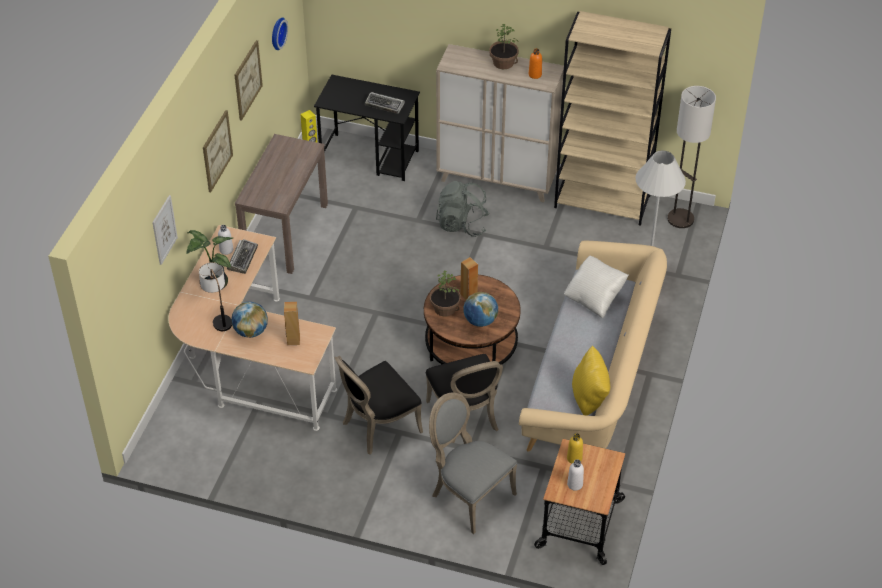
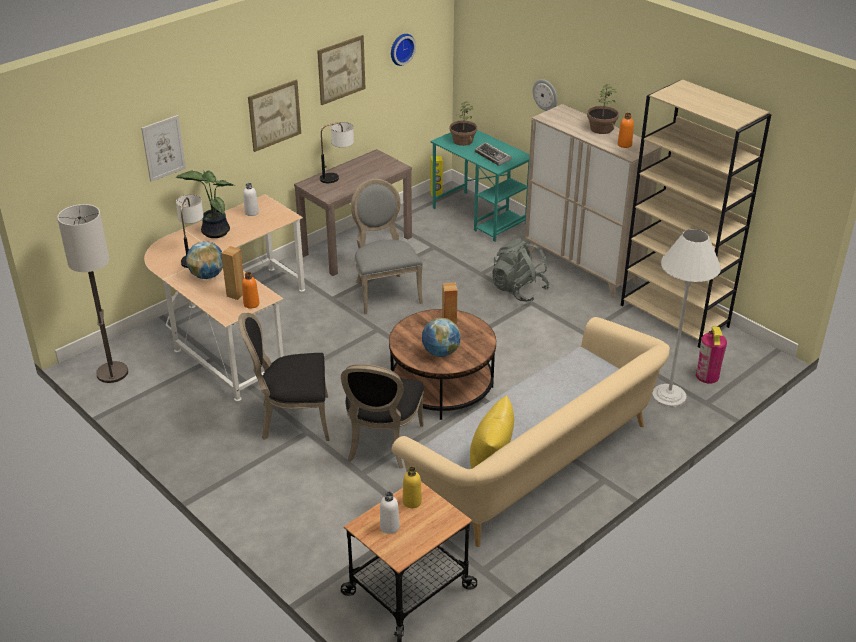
camera: 30 degrees right, 10 degrees down
(242, 258) = (258, 222): keyboard -> none
(267, 179) = (338, 176): none -> table lamp
(315, 344) = (251, 304): none -> orange bottle
(370, 157) = (480, 216): black desk -> turquoise desk
(425, 36) = (545, 94): none -> wall clock
(444, 308) = (416, 331): potted plant -> potted plant (462, 141)
(469, 495) = (321, 514): grey chair -> grey chair (385, 291)
(594, 298) = (576, 375): white pillow -> none
(663, 250) = (707, 376): none -> fire extinguisher
(680, 219) = (747, 356): floor lamp -> floor lamp (112, 373)

